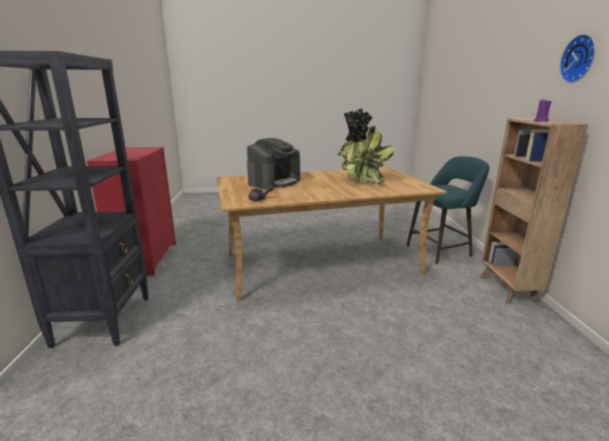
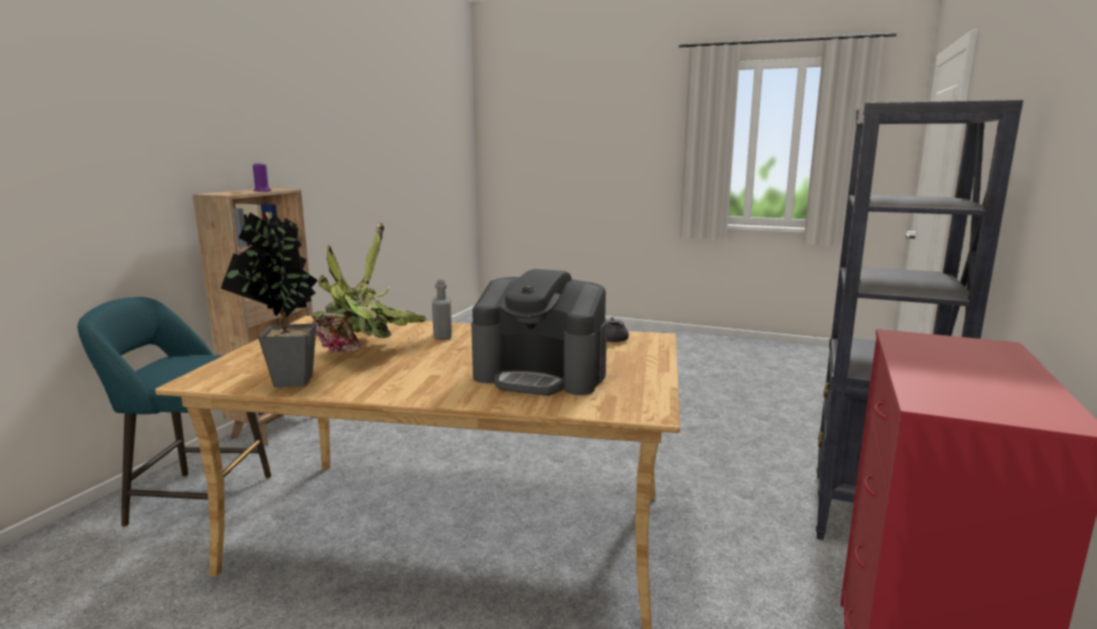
camera: 155 degrees left, 5 degrees down
(274, 182) = (541, 375): coffee machine -> coffee machine turned 135 degrees counterclockwise
(346, 190) = (443, 336): none -> grey bottle
(580, 59) = (213, 112): wall clock -> none

